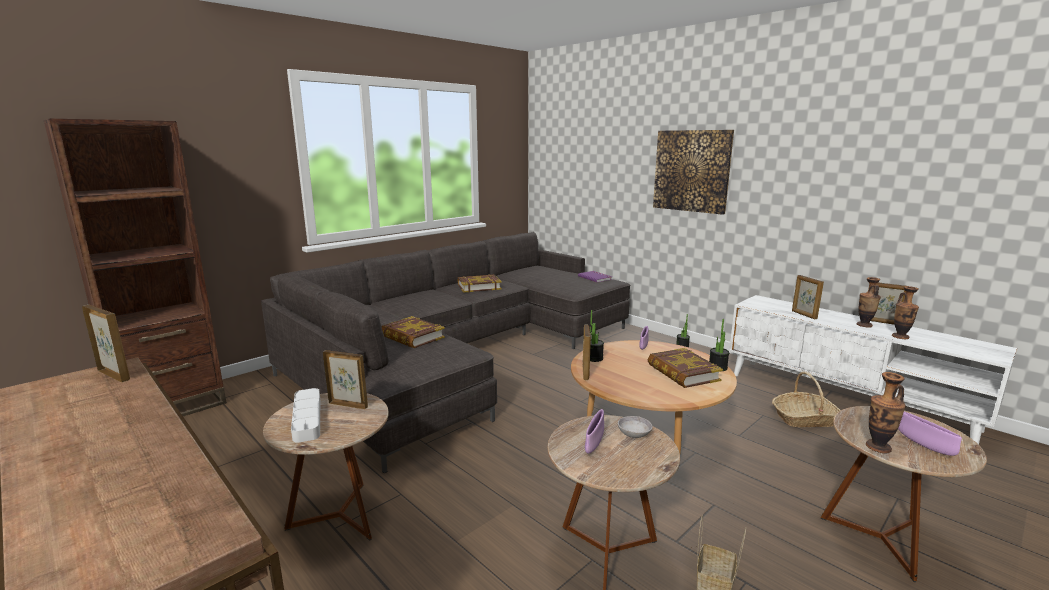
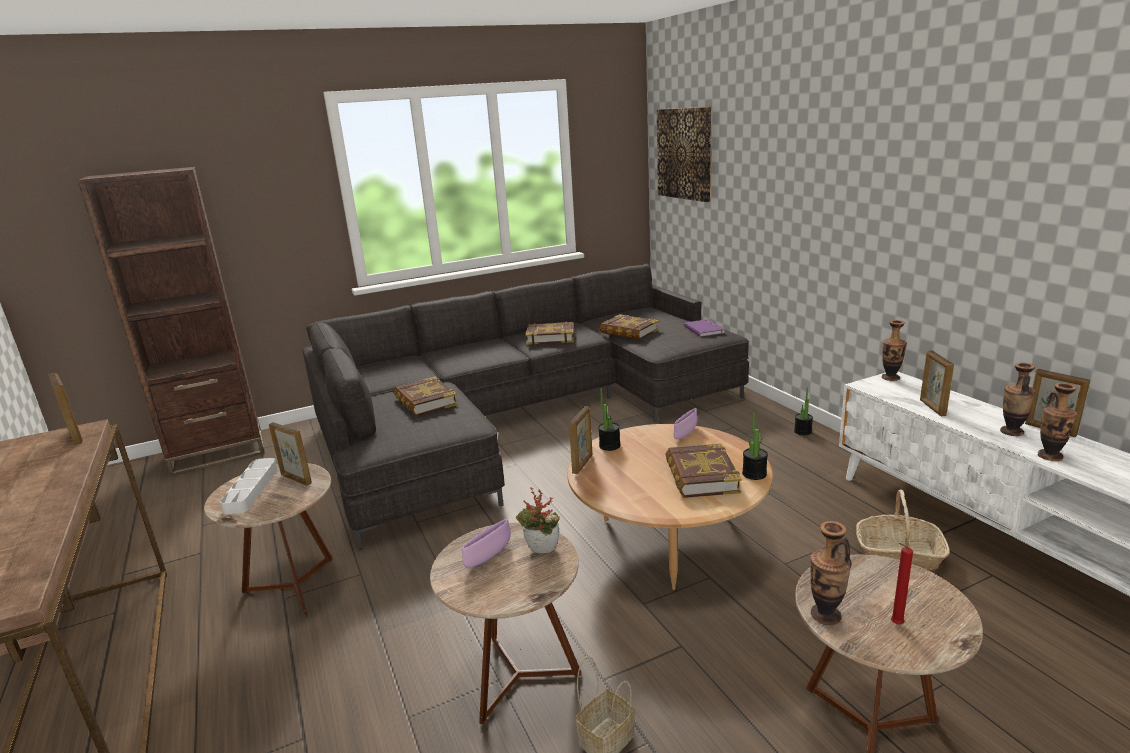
camera: 20 degrees right, 5 degrees up
(539, 281) = (629, 331): none -> book
(634, 434) = (541, 552): grey bowl -> potted plant
(691, 171) = (822, 189): picture -> picture (685, 154)
(759, 299) = (890, 378): none -> vase
(924, 446) = (894, 624): purple bowl -> red candle

